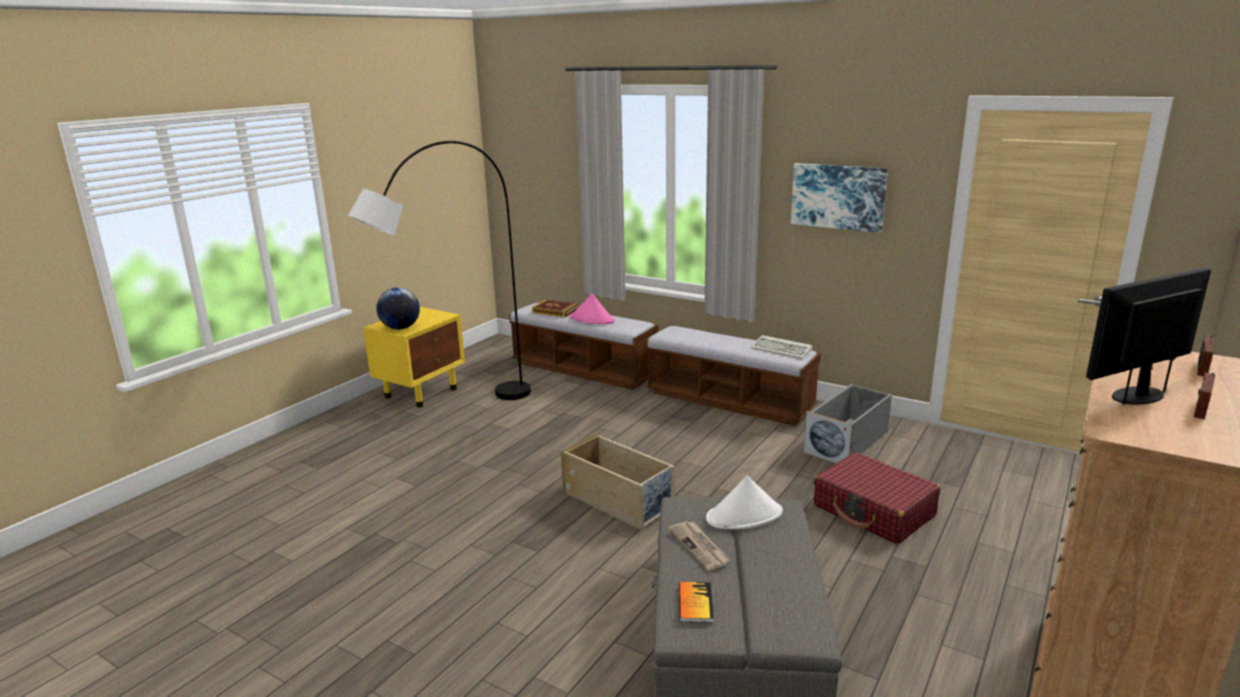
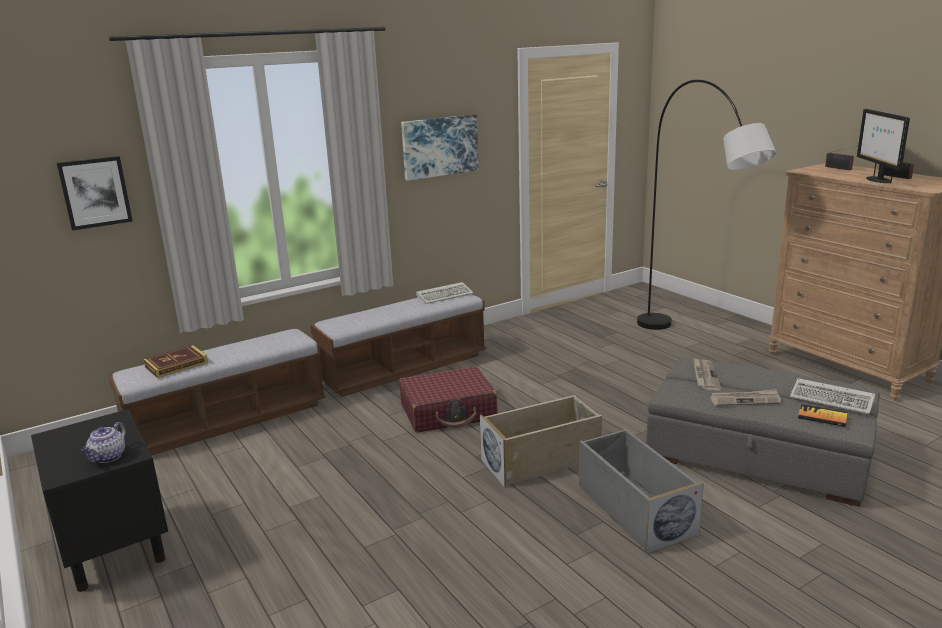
camera: 65 degrees left, 0 degrees up
(400, 328) = (108, 457): globe -> teapot
(422, 392) = (115, 552): yellow nightstand -> black nightstand
(456, 414) = (228, 530): grey floor lamp -> grey floor lamp (692, 346)
(557, 176) = (95, 192): none -> picture
(592, 319) = (241, 350): pink hat -> none
(744, 516) = (705, 376): white hat -> newspaper
(752, 610) = (833, 400): none -> keyboard
(847, 442) = (524, 345): grey storage box -> grey storage box (634, 509)
(874, 511) = (629, 365): red suitcase -> red suitcase (448, 412)

